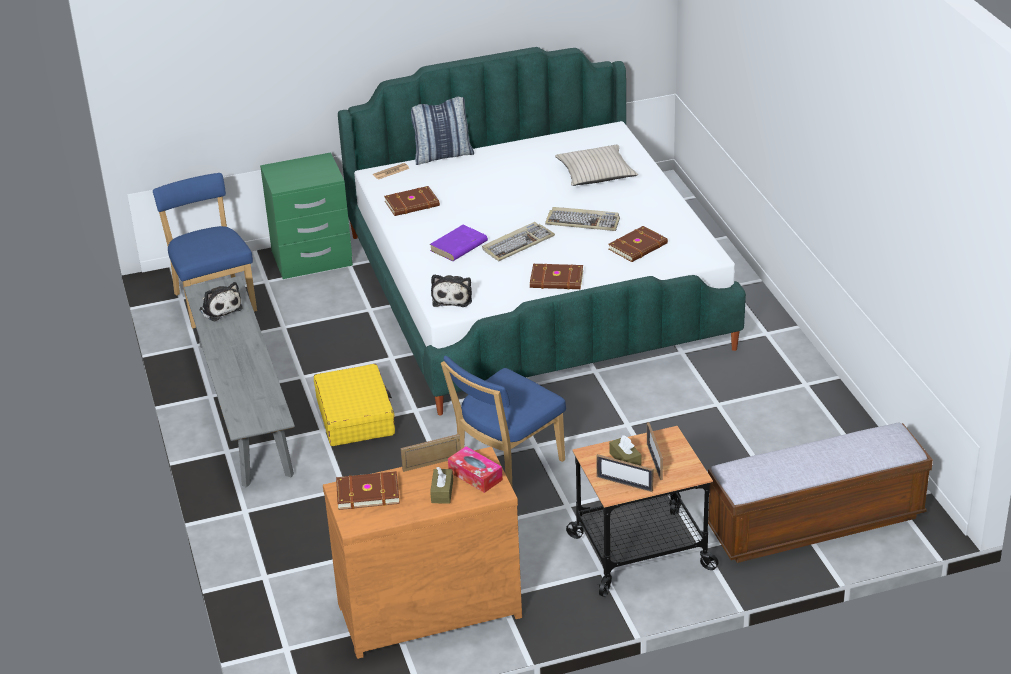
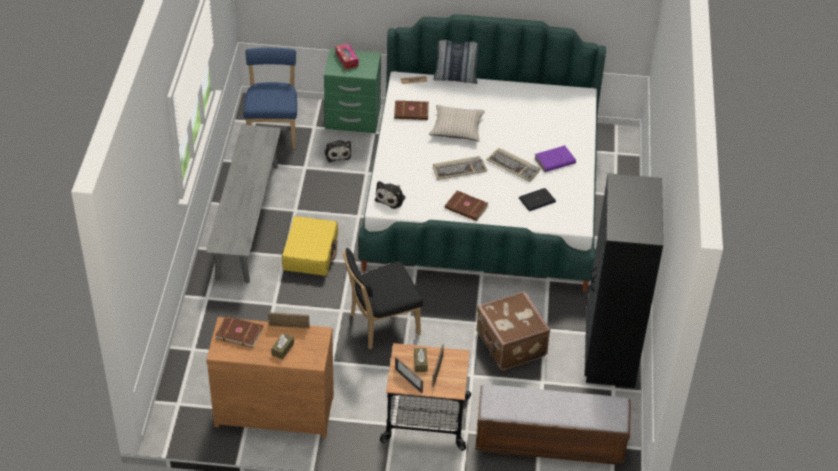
camera: 20 degrees right, 10 degrees up
(220, 308) = (253, 149): plush toy -> plush toy (337, 153)
(458, 246) = (420, 158): purple book -> purple book (554, 161)
(475, 475) = (309, 345): tissue box -> tissue box (346, 60)
(506, 466) = (381, 325): blue chair -> black chair
(595, 173) = (548, 128): beige pillow -> beige pillow (456, 128)
(639, 247) = (537, 200): brown book -> laptop
(687, 435) = (510, 345): none -> brown suitcase
(812, 402) = (608, 351): none -> black wardrobe

